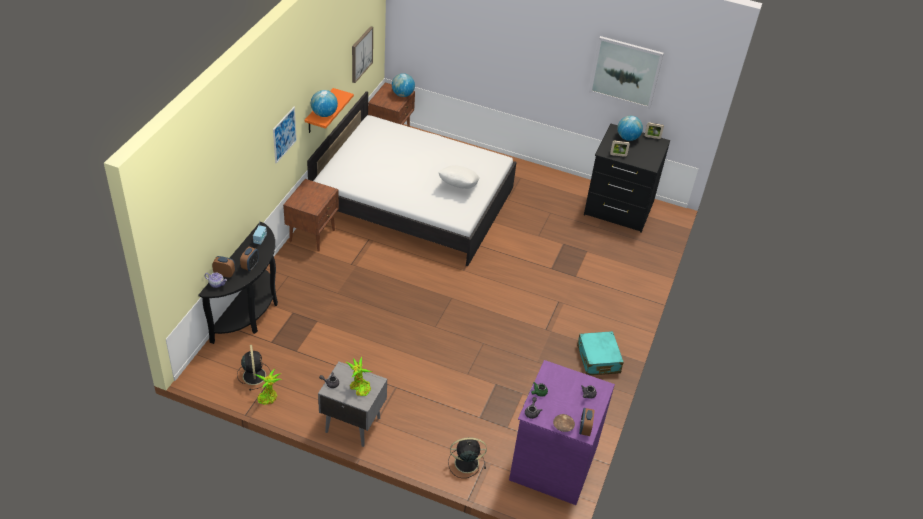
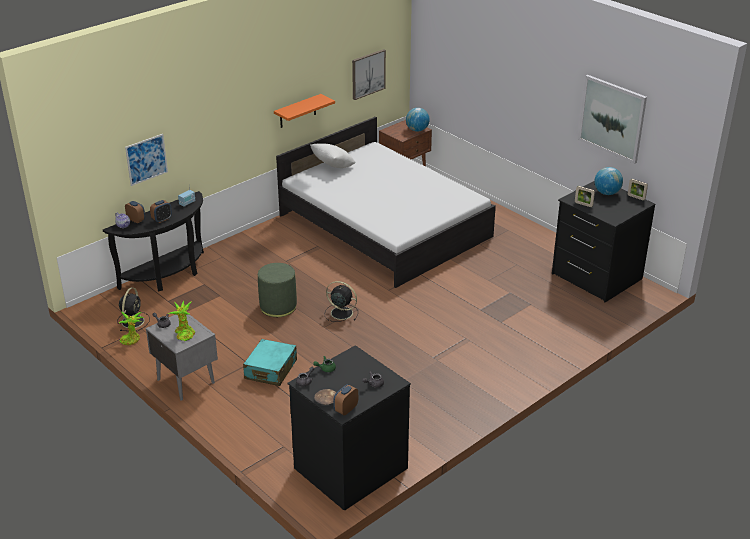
camera: 30 degrees right, 10 degrees down
(284, 134) = (241, 115): picture -> picture (146, 159)
(313, 235) = (269, 232): brown nightstand -> none
(324, 114) = (294, 110): globe -> none
(379, 317) = (278, 306): none -> green ottoman
(458, 187) = (413, 210): white pillow -> white pillow (333, 167)
(465, 463) = (263, 441): black fan -> black fan (340, 313)
(552, 462) = (349, 467): purple dresser -> black dresser
(598, 359) = (469, 396): turquoise suitcase -> turquoise suitcase (270, 370)

